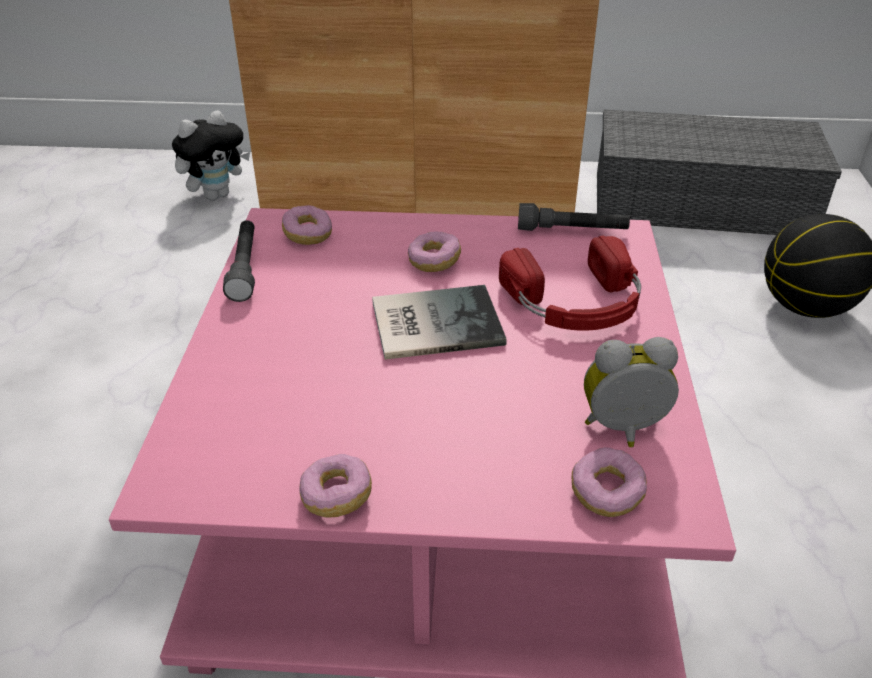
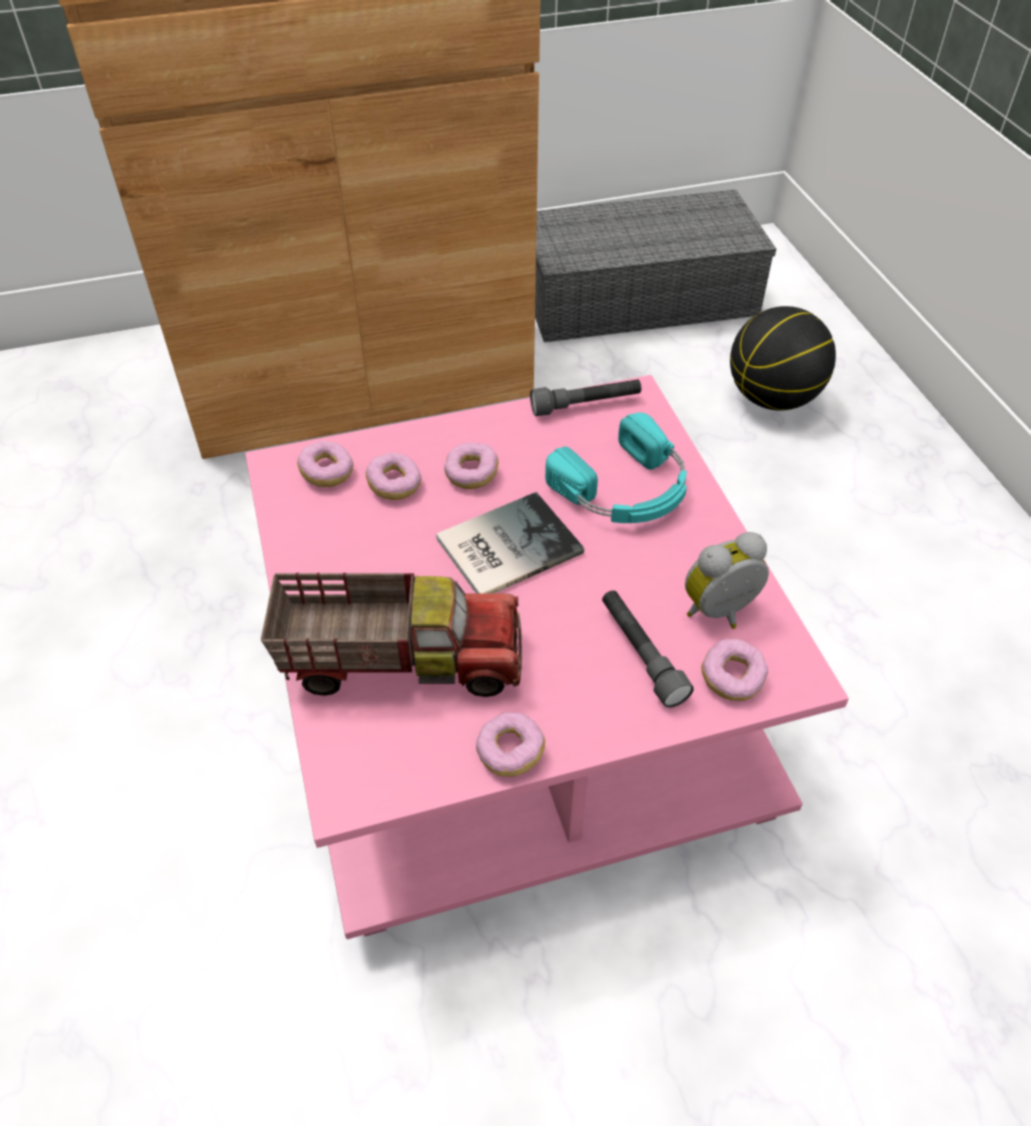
camera: 20 degrees left, 10 degrees up
(217, 194) = (106, 399): plush toy -> none
(245, 268) = (284, 531): grey flashlight -> grey flashlight (641, 654)
(282, 389) = (401, 659): none -> toy truck
(360, 255) = (394, 485): none -> donut
(576, 303) = (626, 489): red headphones -> turquoise headphones

